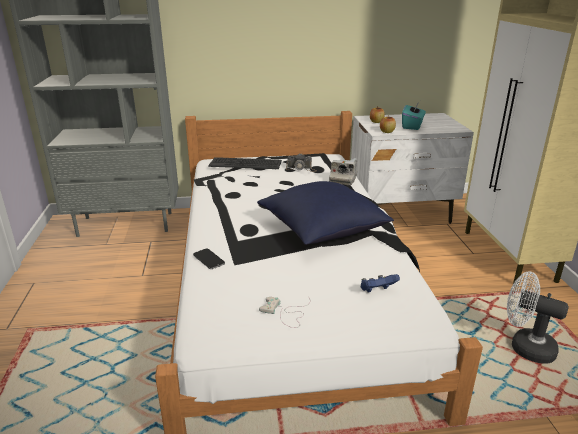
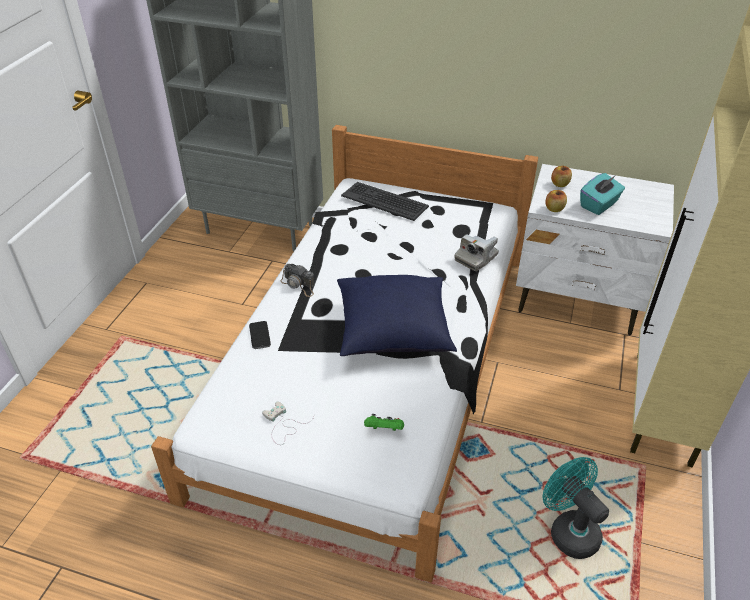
camera: 25 degrees right, 15 degrees up
(301, 168) = (441, 226): camera -> camera (299, 285)
(377, 291) = (384, 430): blue game controller -> green game controller
(525, 347) = (568, 530): white fan -> turquoise fan

